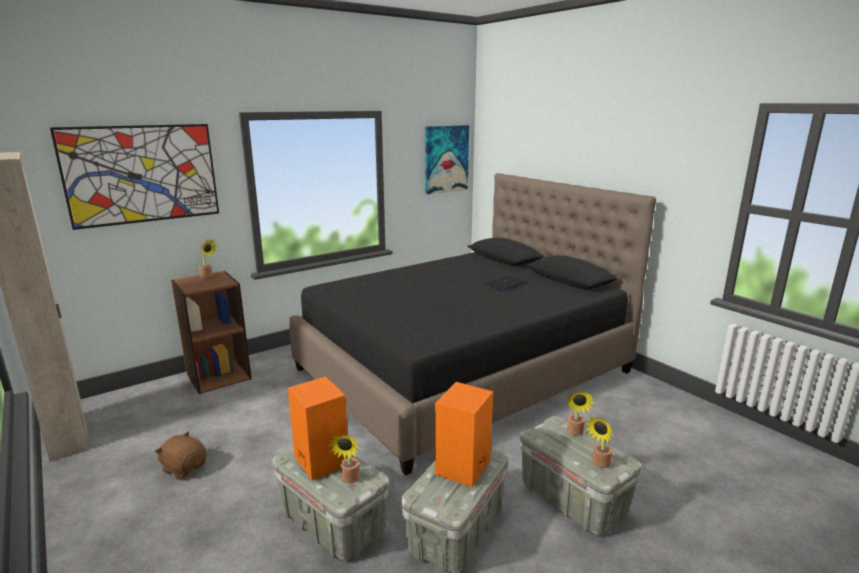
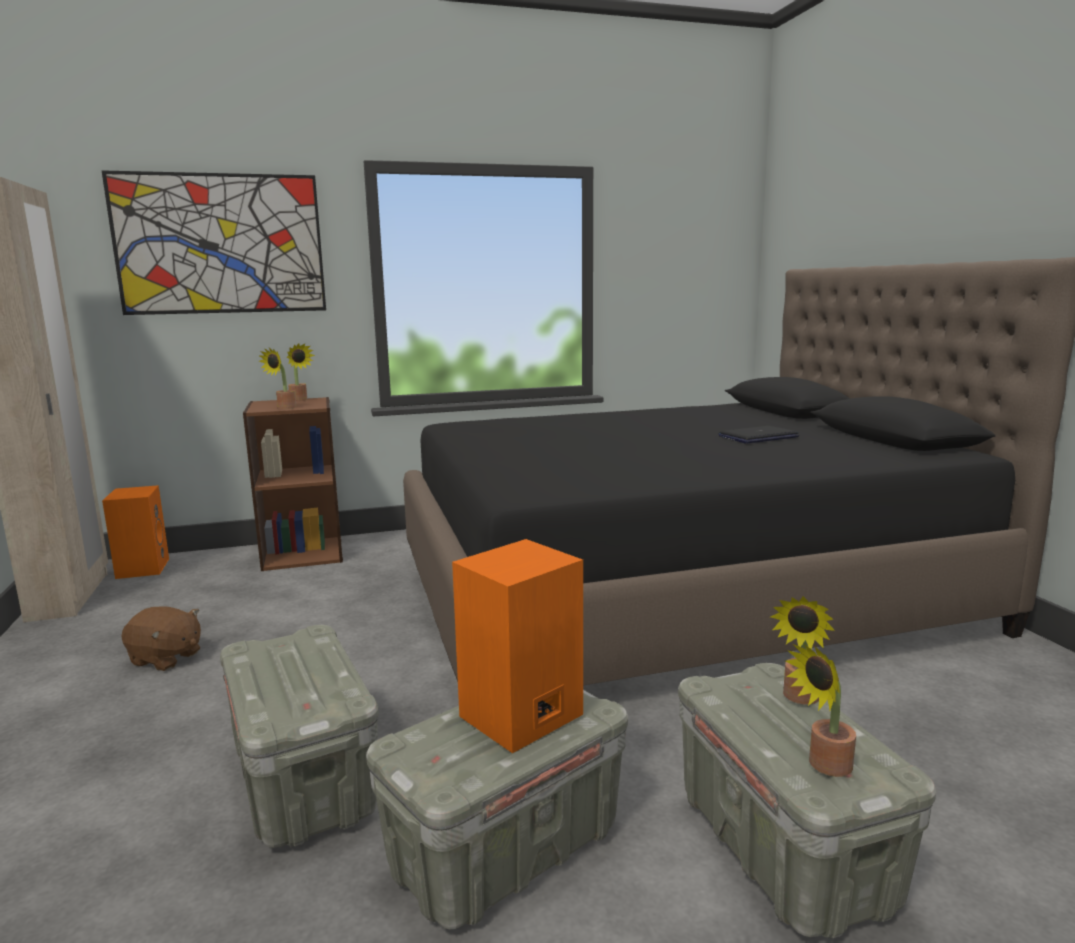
camera: 20 degrees right, 5 degrees down
(184, 468) = (166, 658): brown plush toy -> brown plush toy turned 150 degrees clockwise
(319, 460) = (288, 659): orange speaker -> orange speaker (142, 568)
(349, 480) = (306, 696): potted plant -> potted plant (284, 408)
(446, 159) = (708, 253): picture -> none

